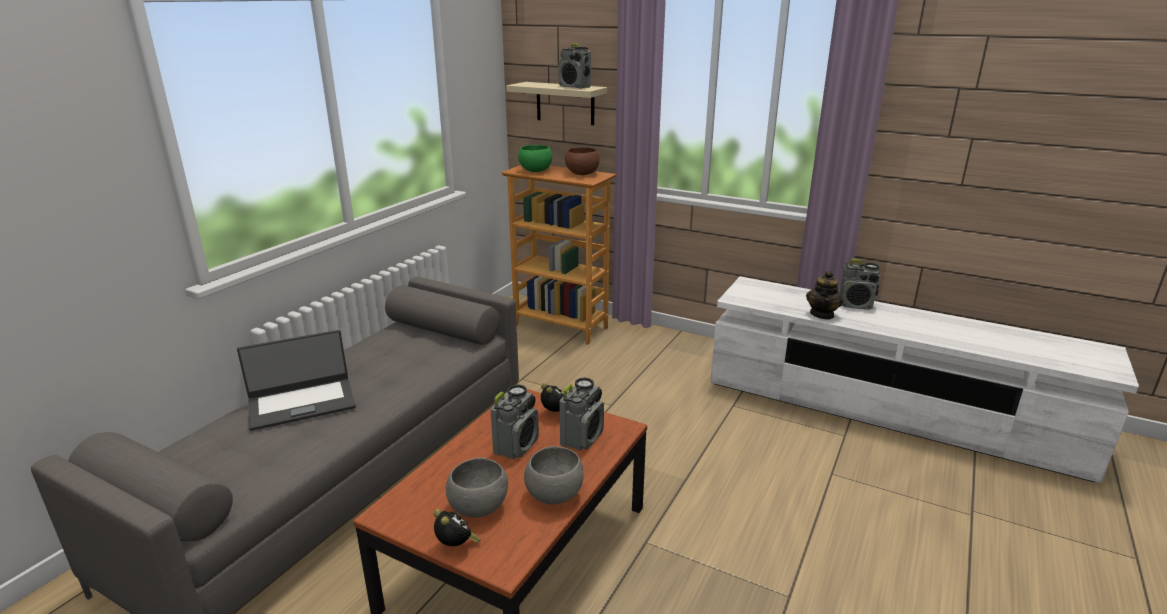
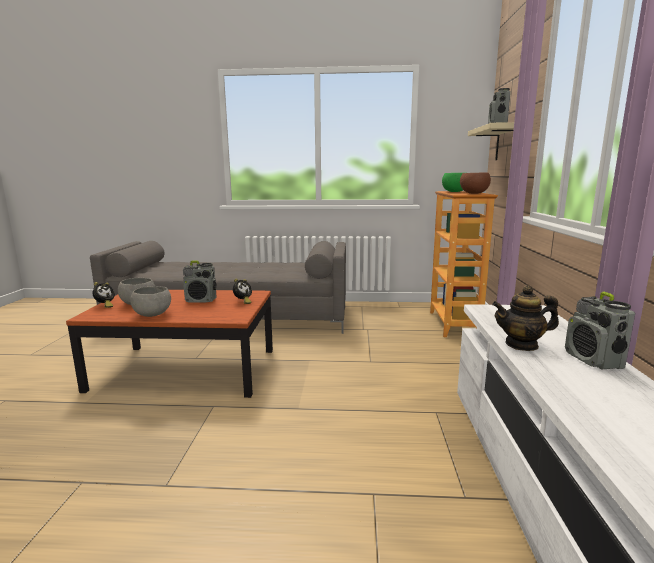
camera: 65 degrees right, 10 degrees down
(302, 403) = (218, 265): laptop -> none
(582, 438) = (218, 311): radio -> none

